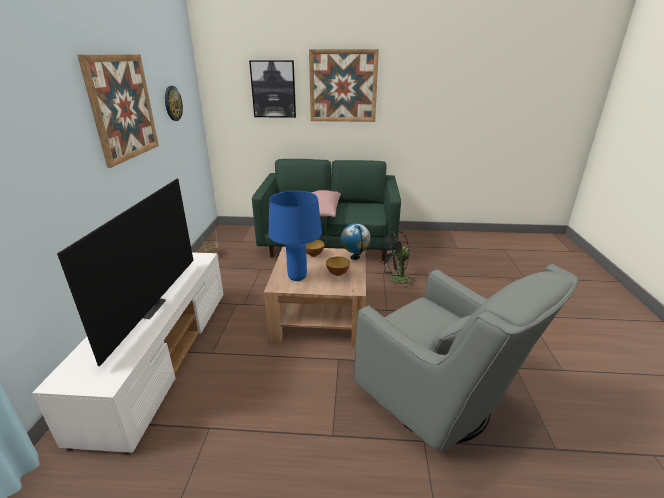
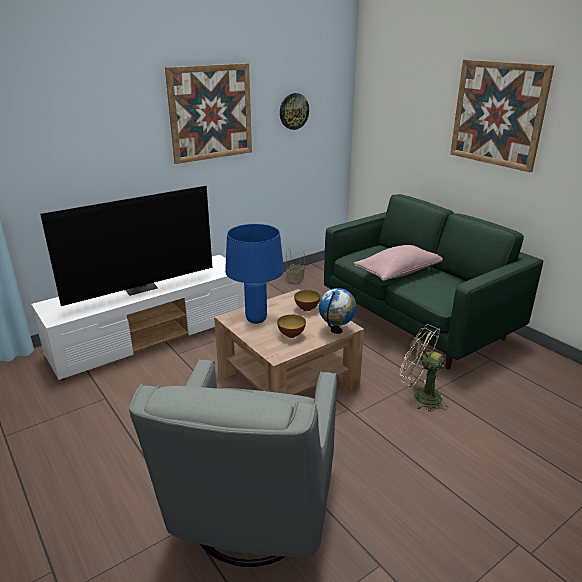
camera: 50 degrees right, 0 degrees up
(273, 89) = (419, 107): picture -> none
(396, 280) = (420, 395): black fan -> beige fan

